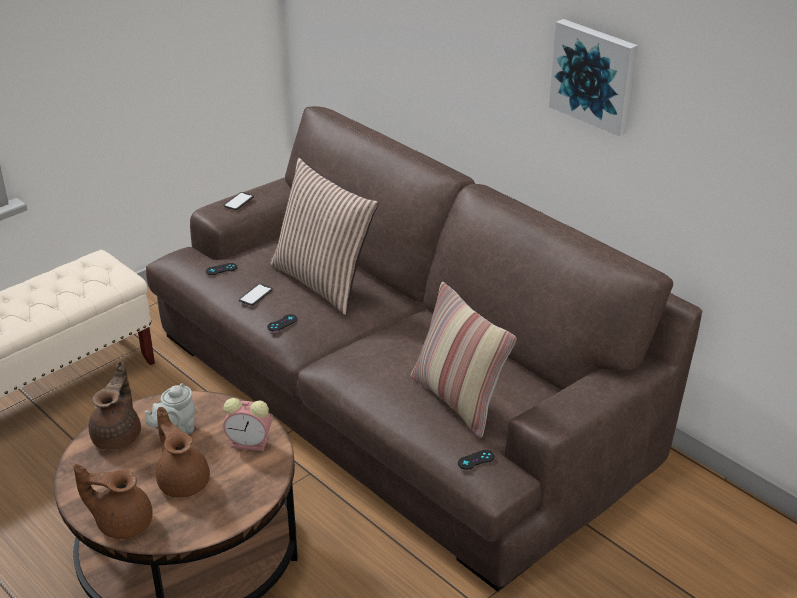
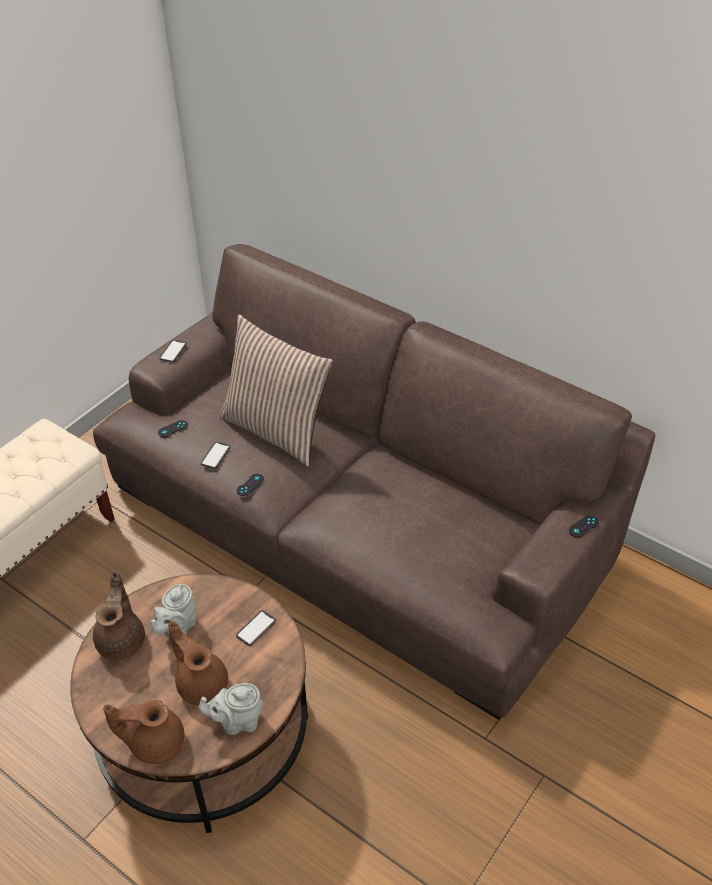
camera: 10 degrees left, 10 degrees up
(208, 517) = (237, 721): none -> grey teapot
(251, 443) = (256, 628): alarm clock -> phone
(458, 400) = (441, 550): pillow -> none
(476, 460) = (475, 615): black game controller -> black game controller (583, 526)
(595, 75) = (541, 219): picture -> none

